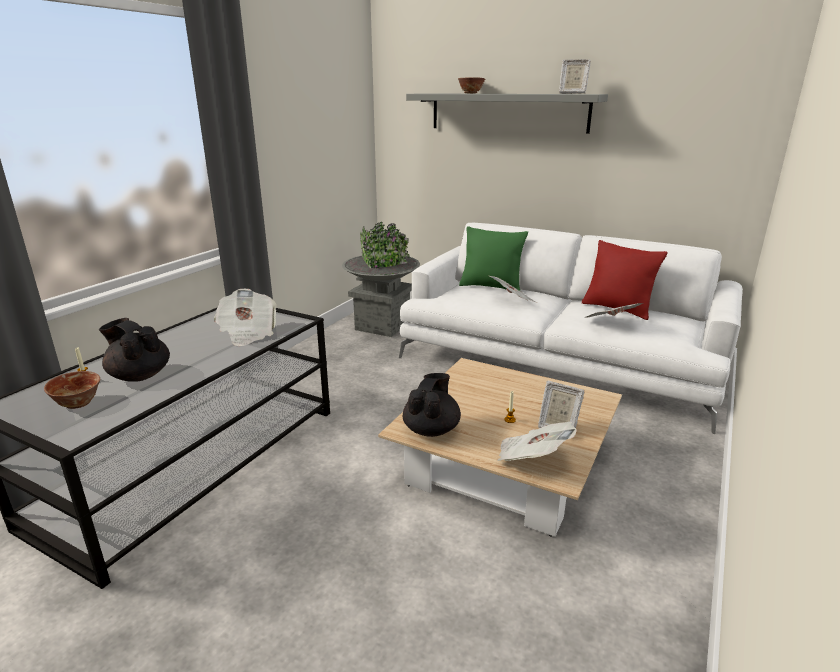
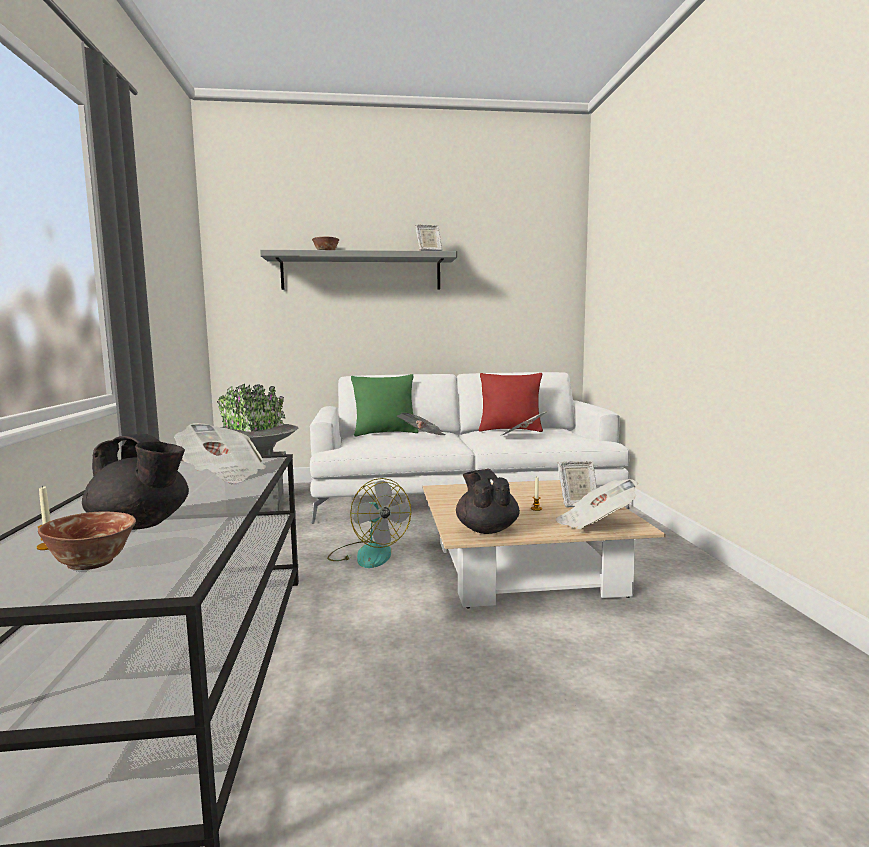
camera: 35 degrees left, 15 degrees down
(139, 375) = (141, 525): black teapot -> black teapot turned 150 degrees counterclockwise
(402, 404) = (368, 554): none -> fan

